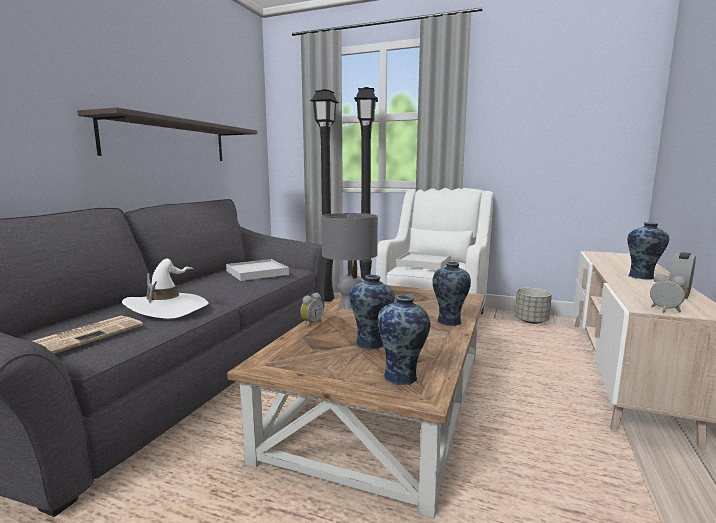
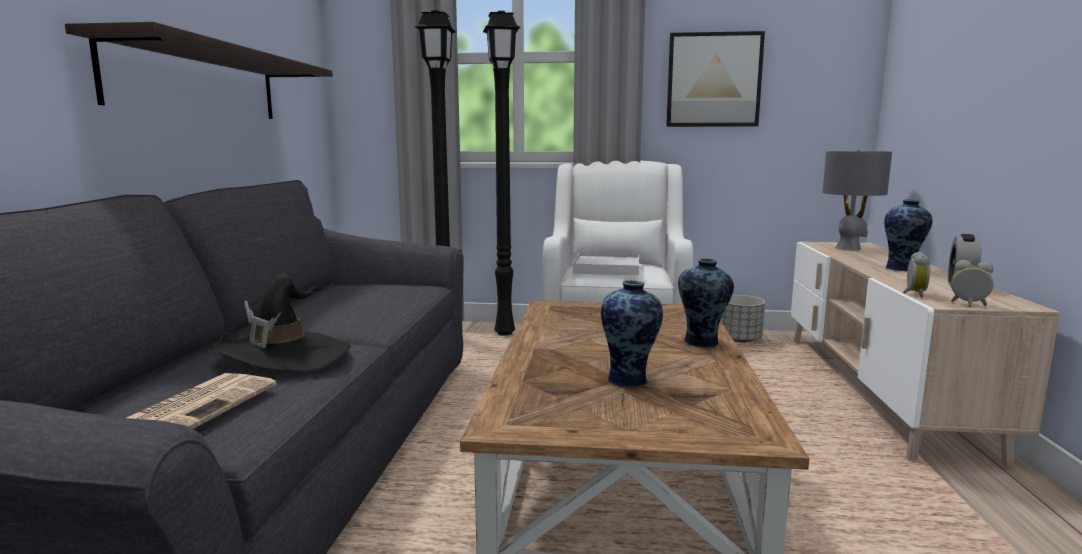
camera: 15 degrees left, 0 degrees up
(167, 308) = (284, 356): white hat -> black hat
(257, 272) = (374, 294): white tray -> none
(311, 323) = (517, 361): alarm clock -> alarm clock (913, 294)
(349, 305) = (547, 332): grey table lamp -> grey table lamp (848, 248)
(402, 377) = (712, 418): vase -> none
(520, 129) = (714, 80): none -> picture

